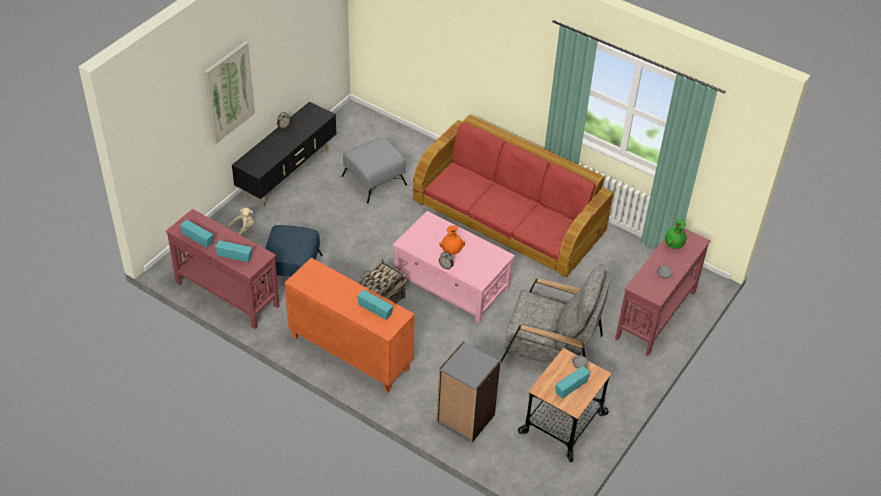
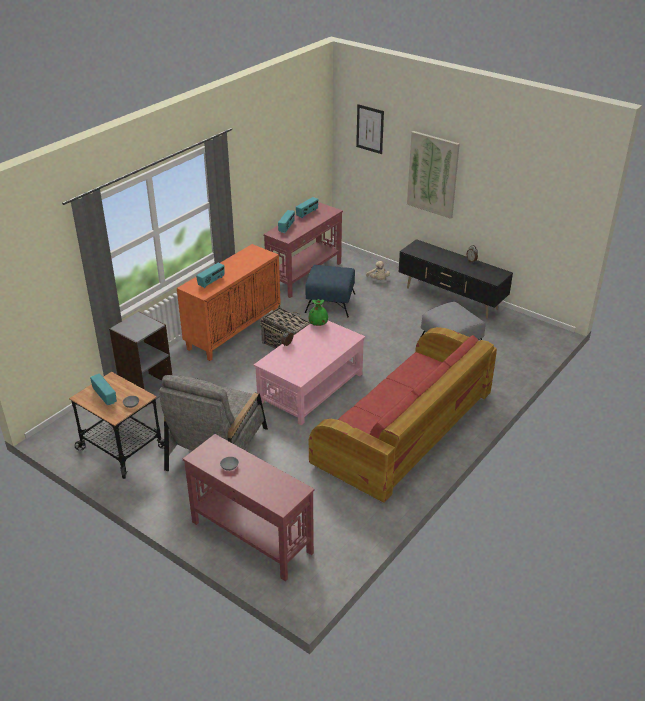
camera: 95 degrees right, 10 degrees down
(162, 112) = (370, 129): none -> picture
(451, 251) = (308, 348): orange vase -> none
(673, 244) = (278, 481): green vase -> green vase (318, 324)

